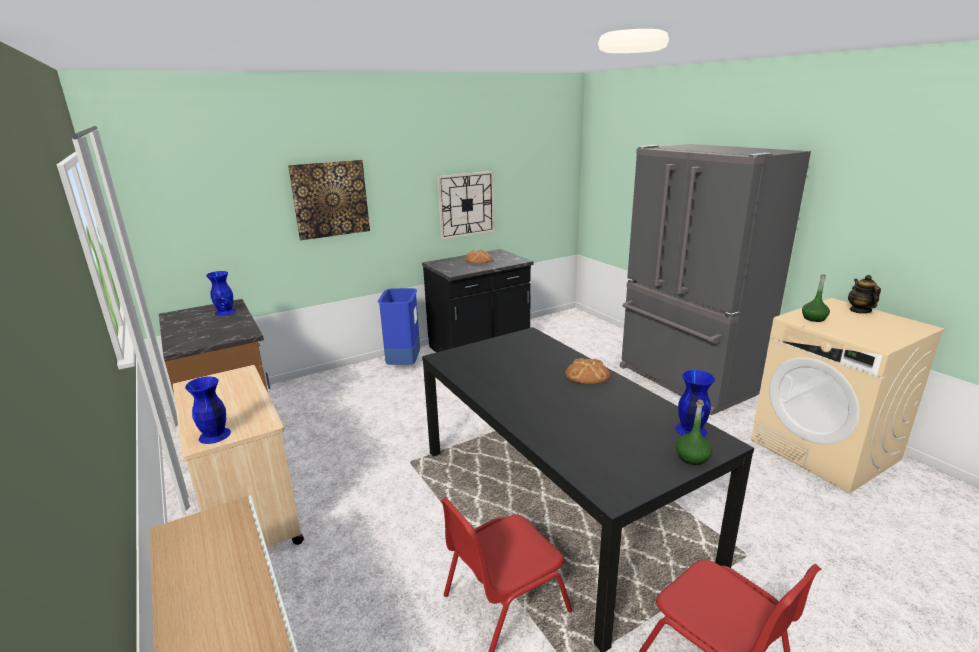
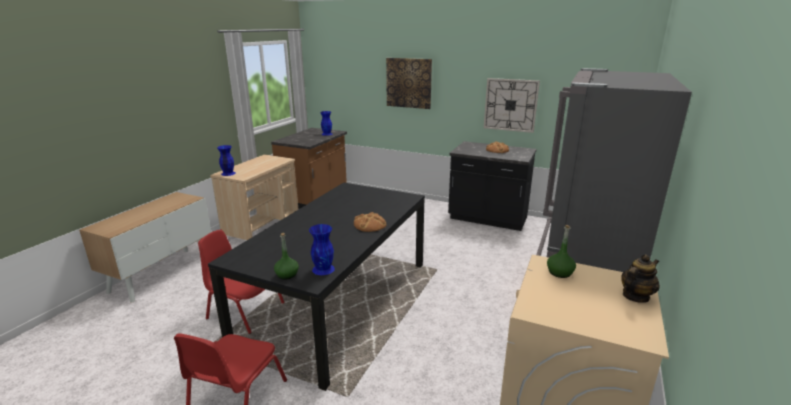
camera: 55 degrees right, 0 degrees up
(403, 364) = (427, 207): blue trash can -> none

